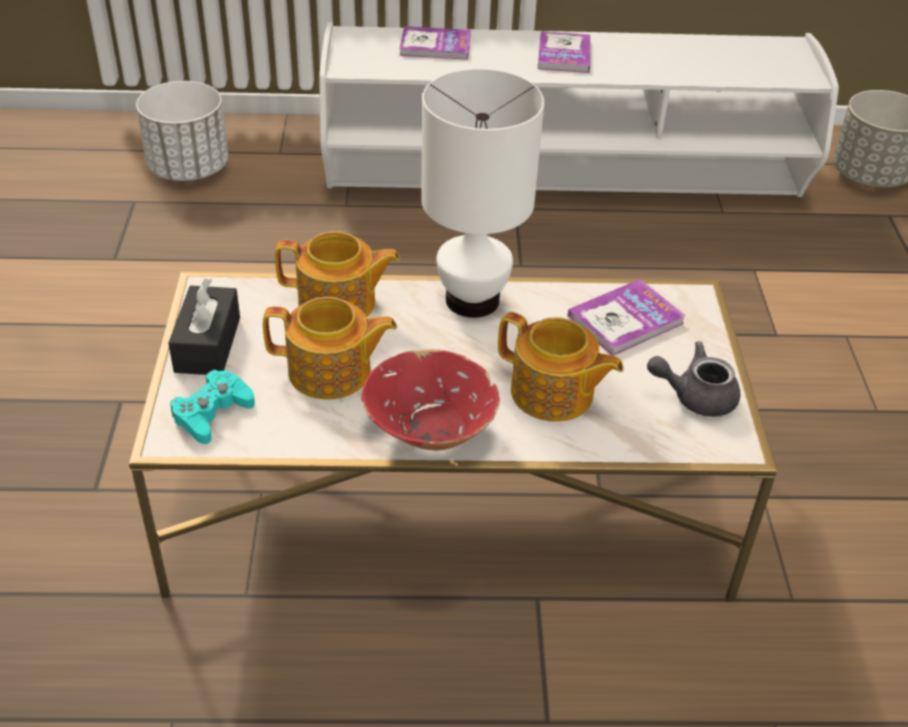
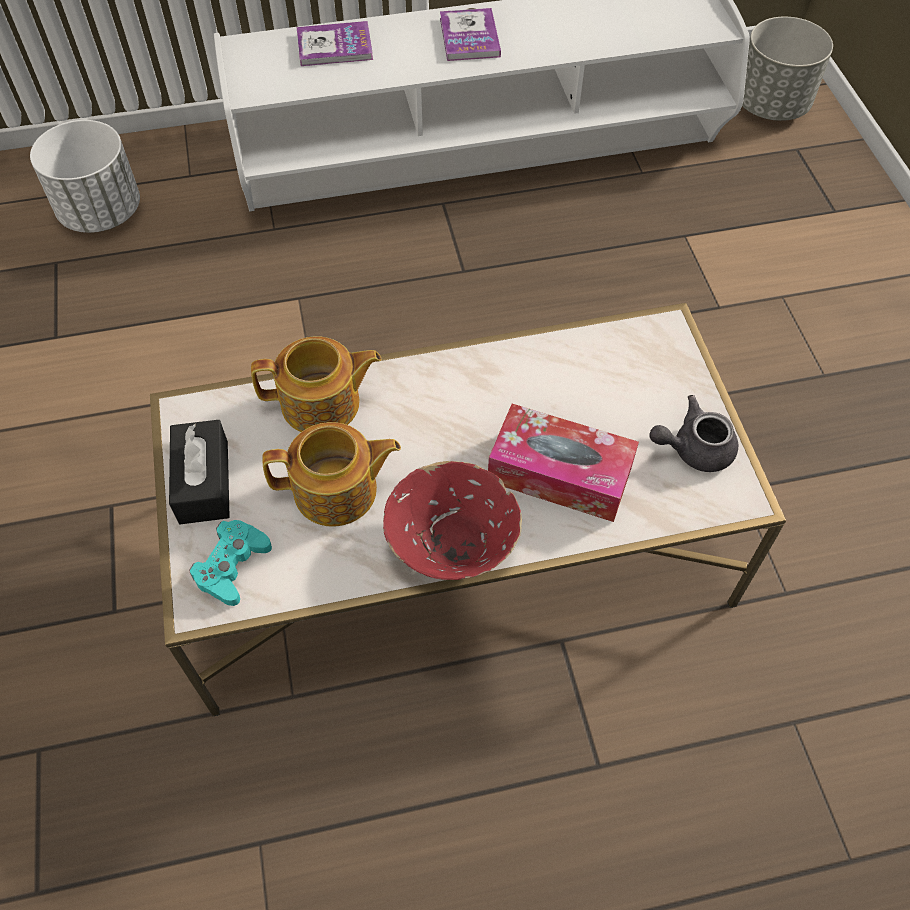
camera: 10 degrees left, 15 degrees up
(473, 300) = (455, 374): white table lamp -> none
(553, 394) = (560, 474): teapot -> tissue box
(625, 320) = (608, 369): book -> none

